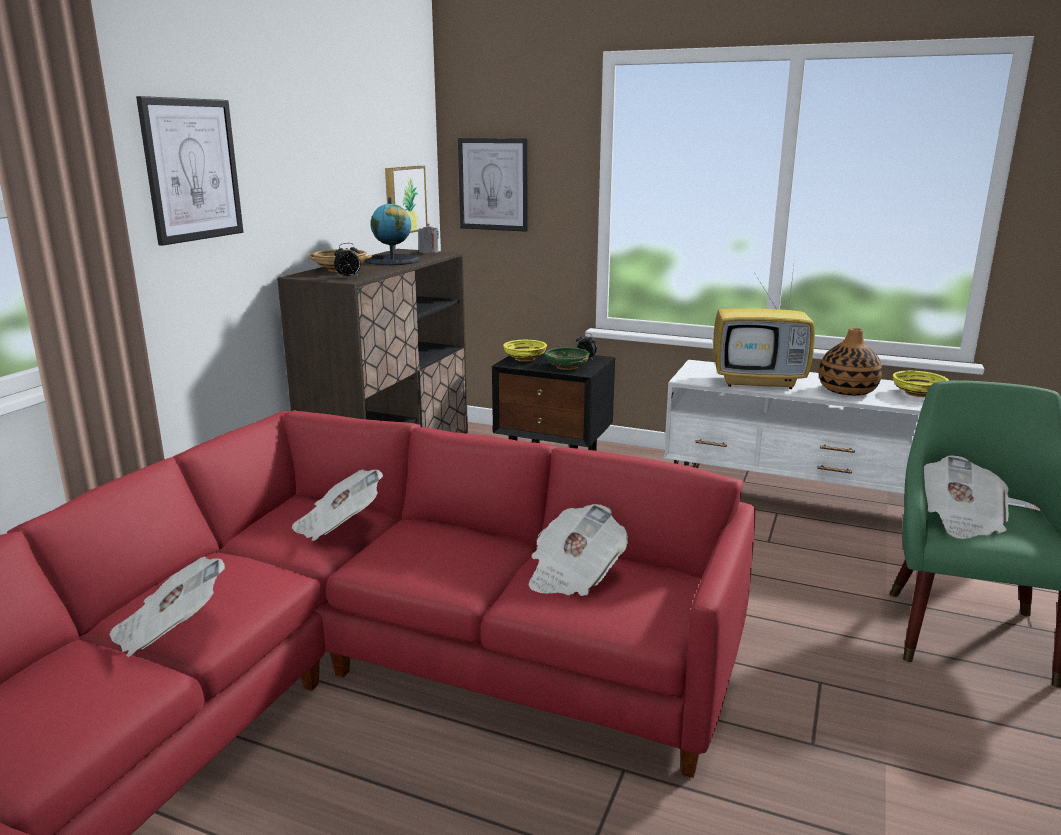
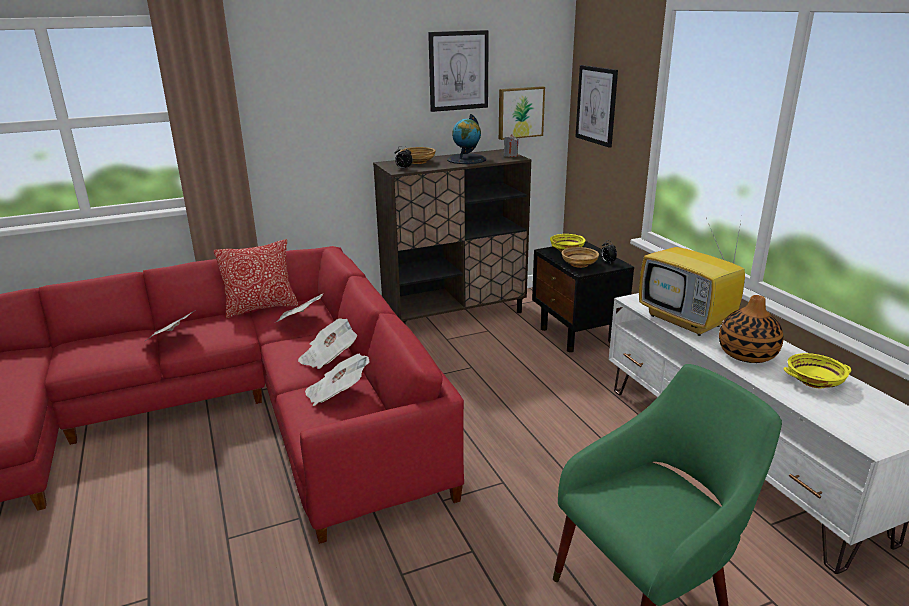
camera: 45 degrees right, 5 degrees up
(192, 170) = (308, 94): picture -> picture (458, 71)
(237, 534) = (261, 308): none -> pillow
(566, 367) = (579, 264): green bowl -> beige bowl
(959, 519) = (627, 489): newspaper -> newspaper (329, 357)

